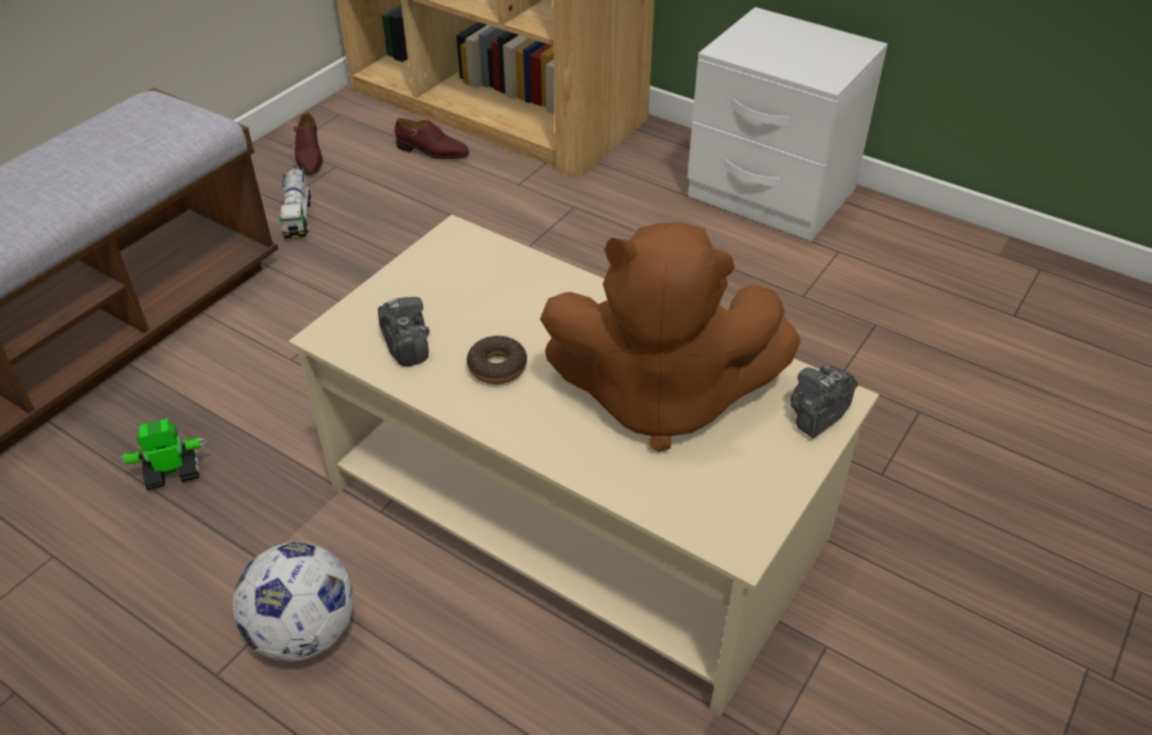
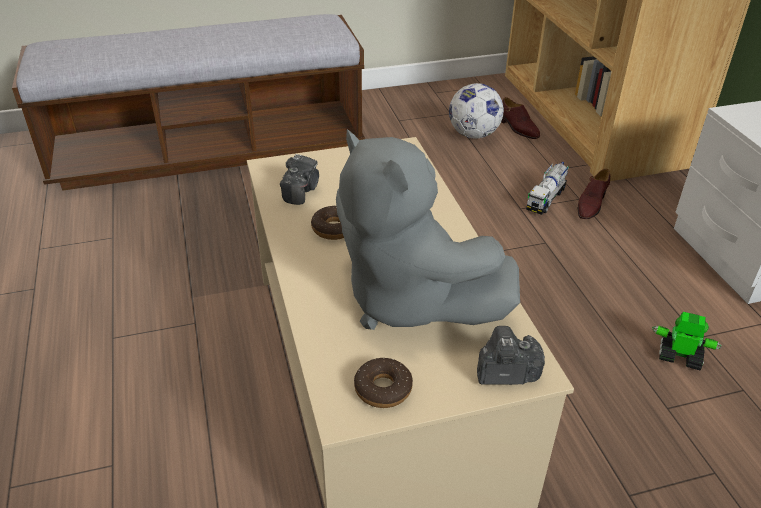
camera: 40 degrees right, 5 degrees down
(172, 472) = (200, 228): toy robot -> toy robot (679, 356)
(298, 216) = (400, 131): toy truck -> toy truck (546, 198)
(305, 632) = (171, 345): football -> football (474, 134)
(309, 157) = (440, 102): brown shoe -> brown shoe (591, 204)
(660, 398) = (408, 299): brown plush toy -> grey plush toy
(742, 498) = (383, 389): none -> donut

